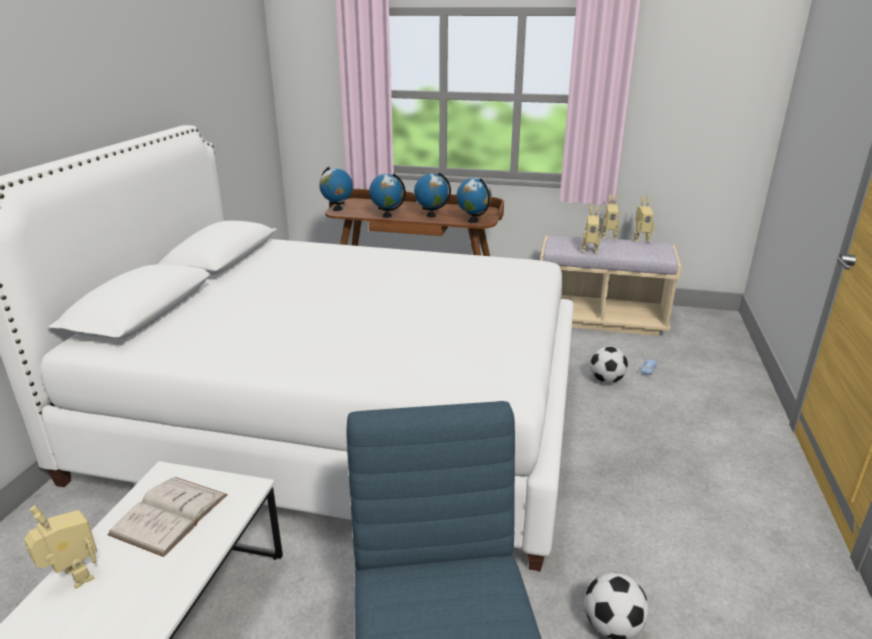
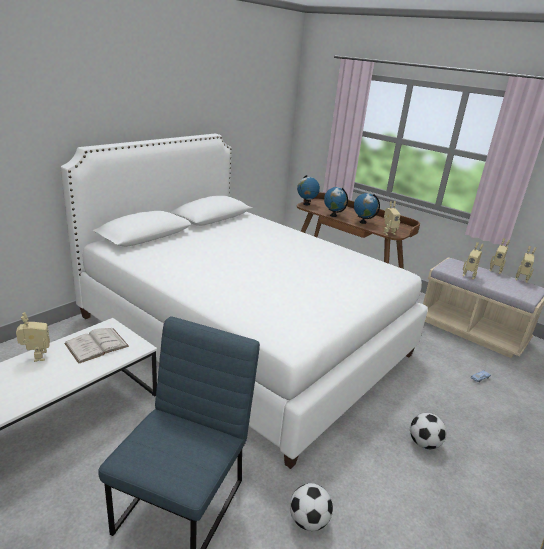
camera: 25 degrees right, 0 degrees up
(473, 221) = (388, 233): globe -> toy robot
(606, 380) = (439, 374): football -> football (424, 443)

